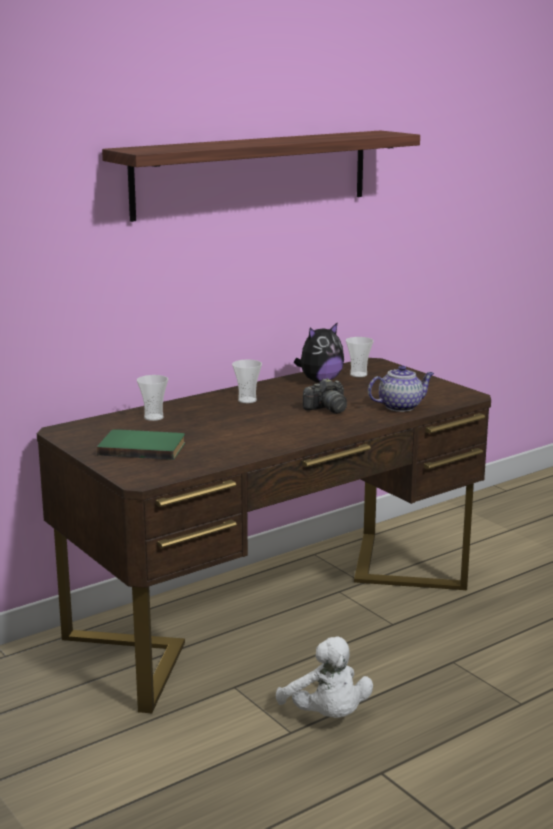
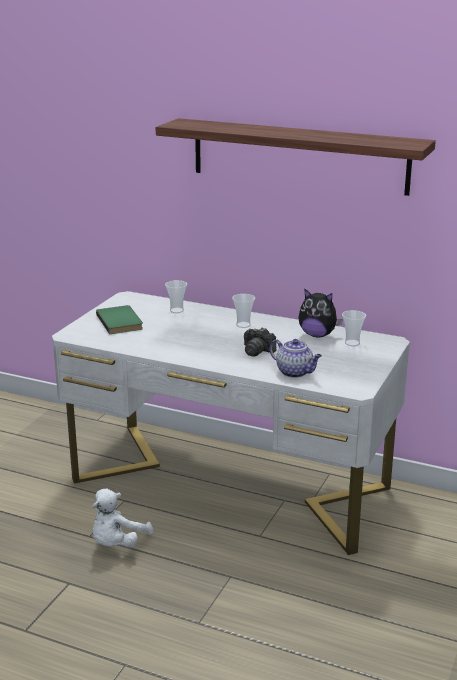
camera: 60 degrees right, 5 degrees up
(274, 611) = (229, 484): brown desk -> white desk

